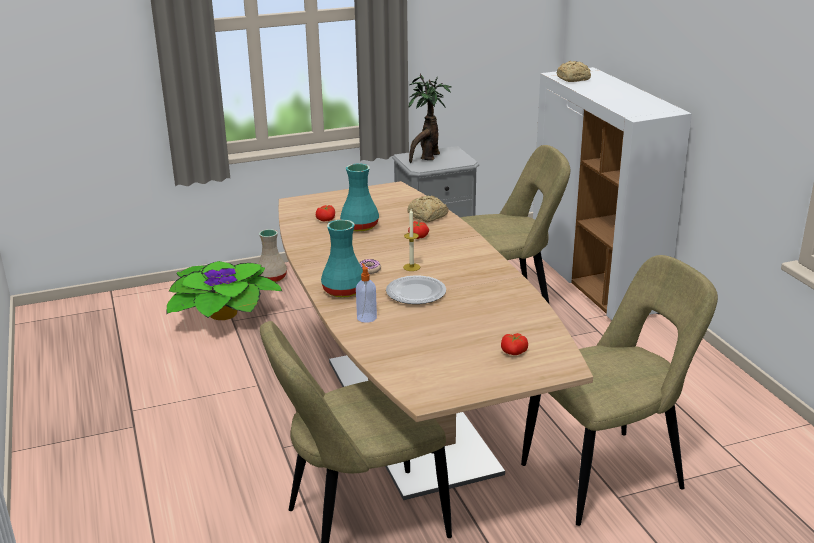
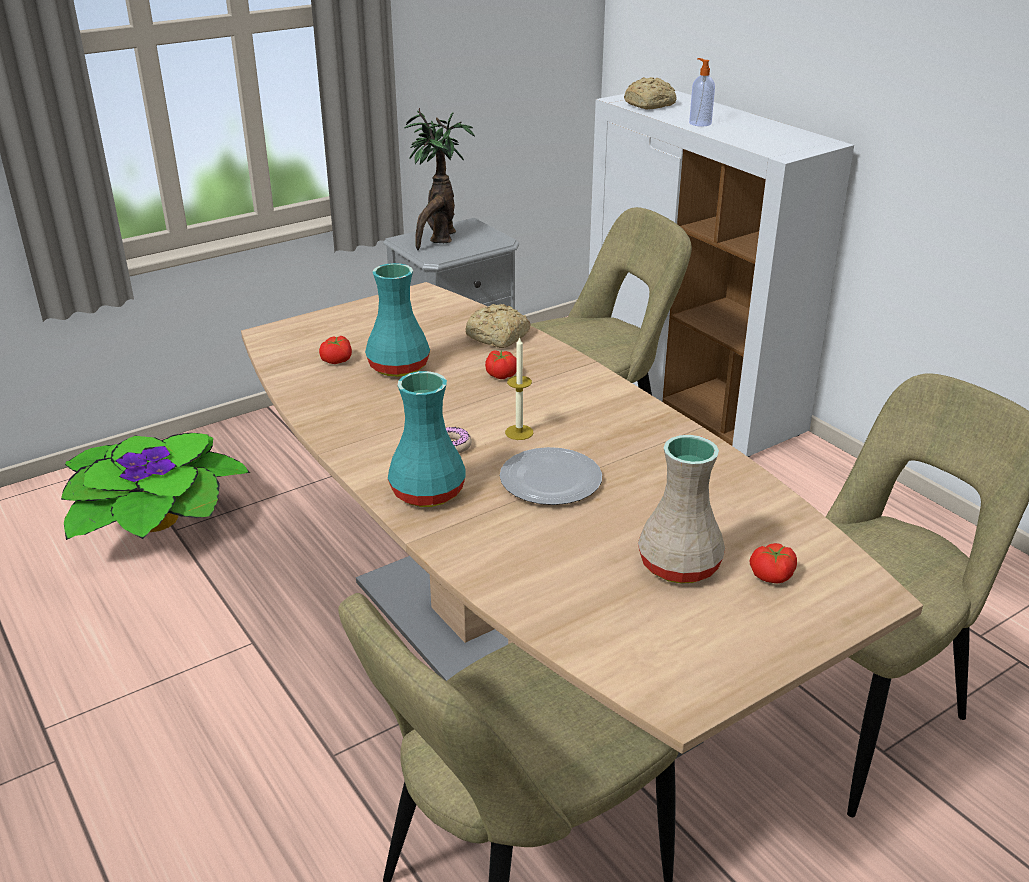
camera: 15 degrees left, 5 degrees up
(272, 277) = (217, 447): beige vase -> beige vase (678, 564)
(366, 317) = (491, 541): soap dispenser -> soap dispenser (699, 123)

